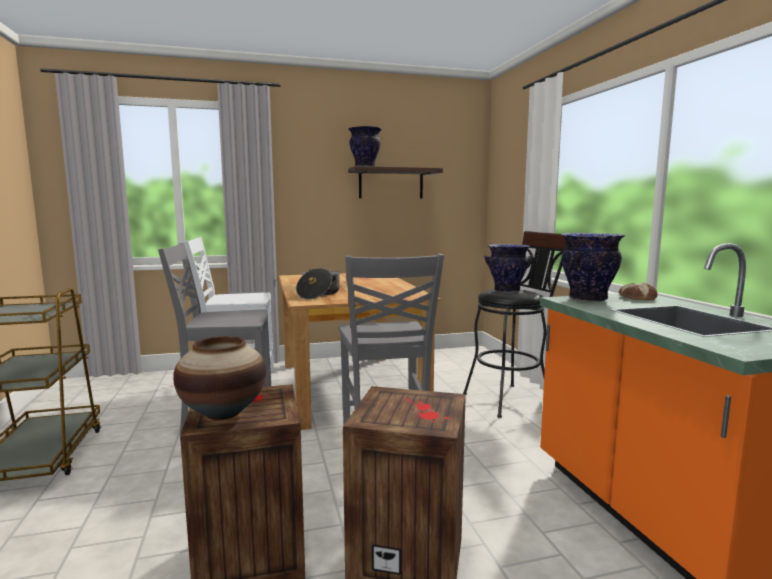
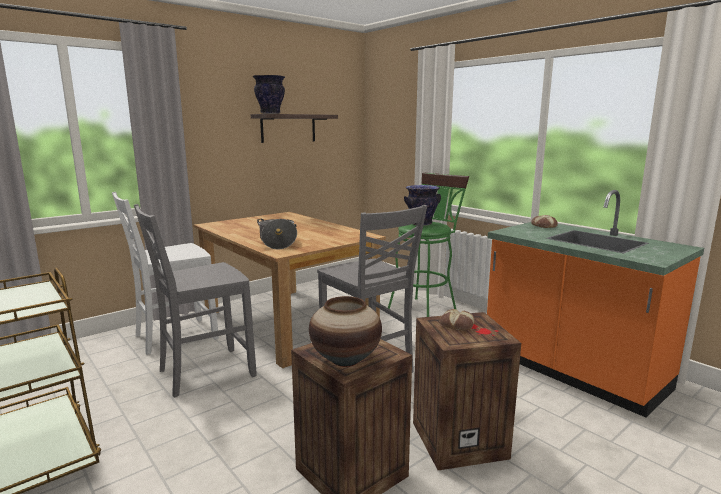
camera: 25 degrees left, 5 degrees up
(408, 401) = (457, 324): none -> bread
(512, 399) = (425, 309): black stool -> green stool
(587, 299) = (518, 230): vase -> none

